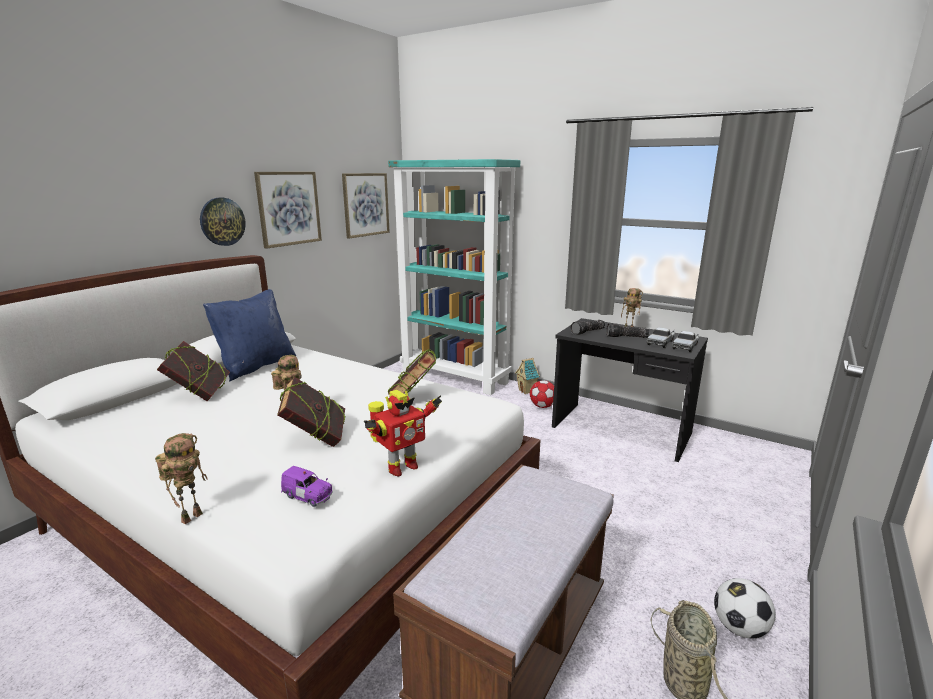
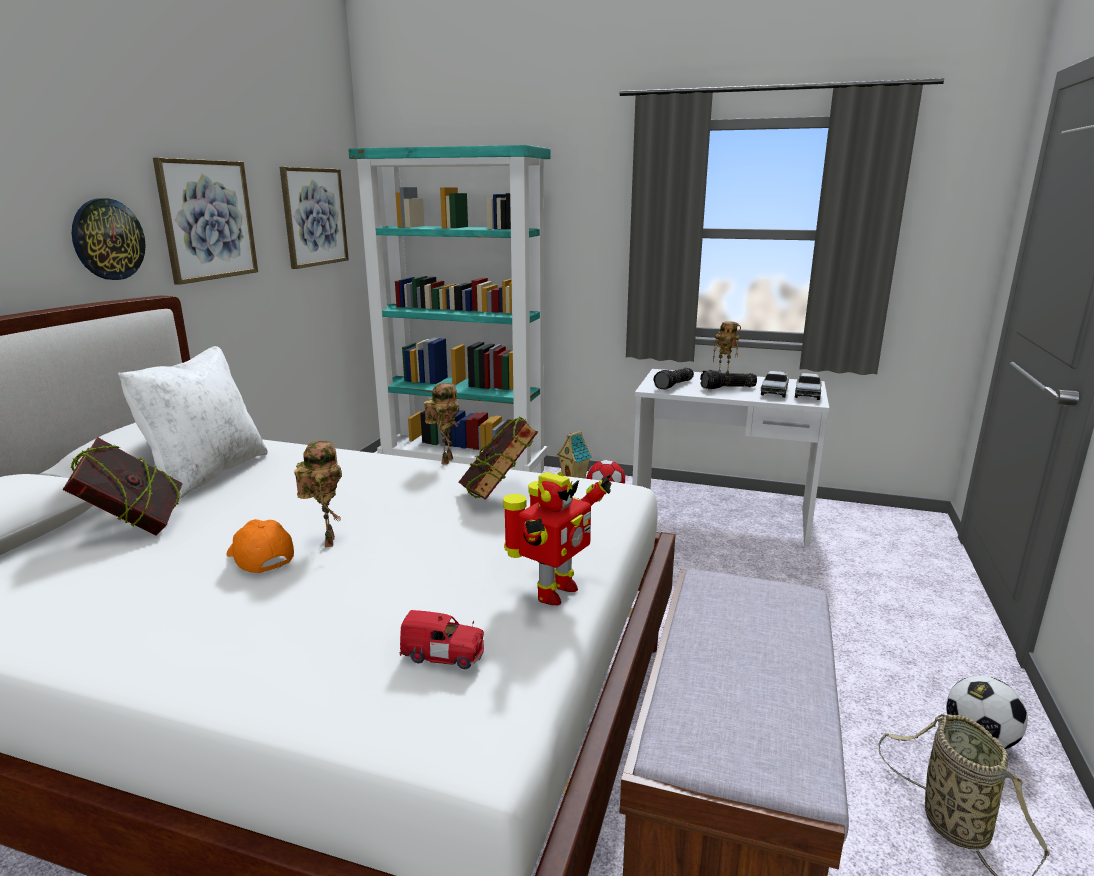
camera: 15 degrees left, 0 degrees up
(192, 516) = (260, 720): toy robot -> toy robot (445, 460)
(250, 422) = (259, 558): none -> orange cap
(256, 366) = (206, 473): blue pillow -> white pillow
(308, 496) = (444, 655): purple toy car -> red toy car
(316, 440) = (390, 571): book -> none
(620, 430) = (720, 516): black desk -> white desk

